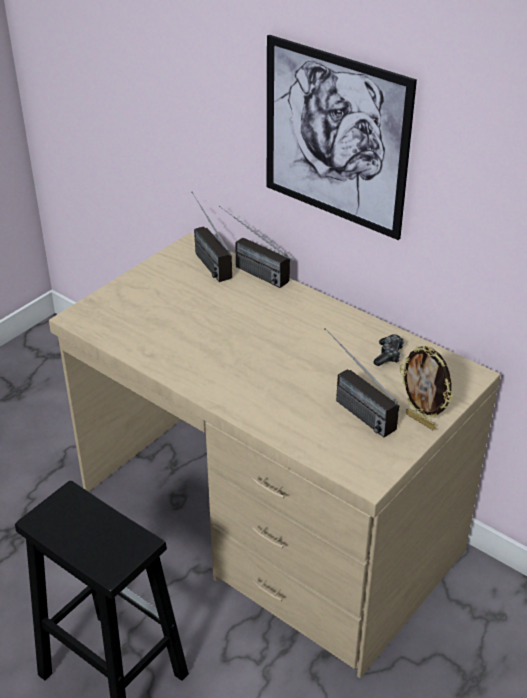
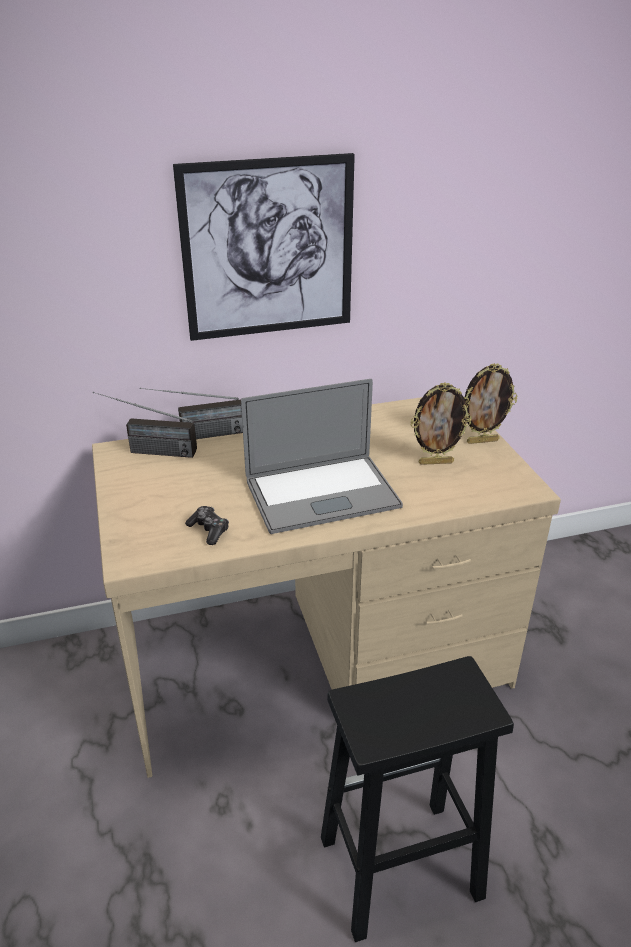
camera: 55 degrees left, 5 degrees down
(237, 364) = (322, 493): none -> laptop
(351, 406) = (435, 462): radio -> picture frame
(388, 355) = (391, 422): game controller -> game controller (209, 530)

